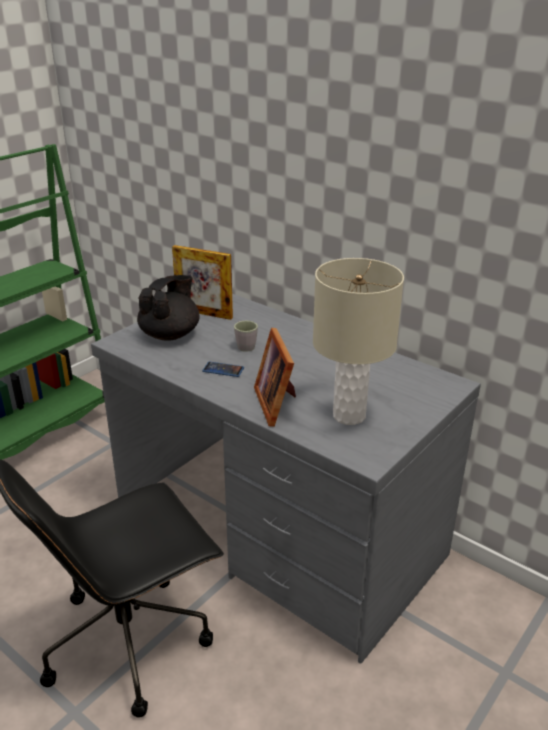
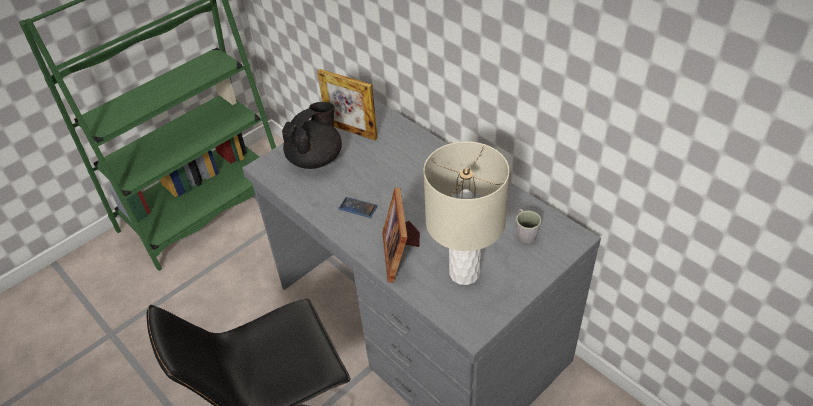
camera: 10 degrees right, 15 degrees up
(244, 345) = (382, 176): grey mug -> grey mug (524, 233)

